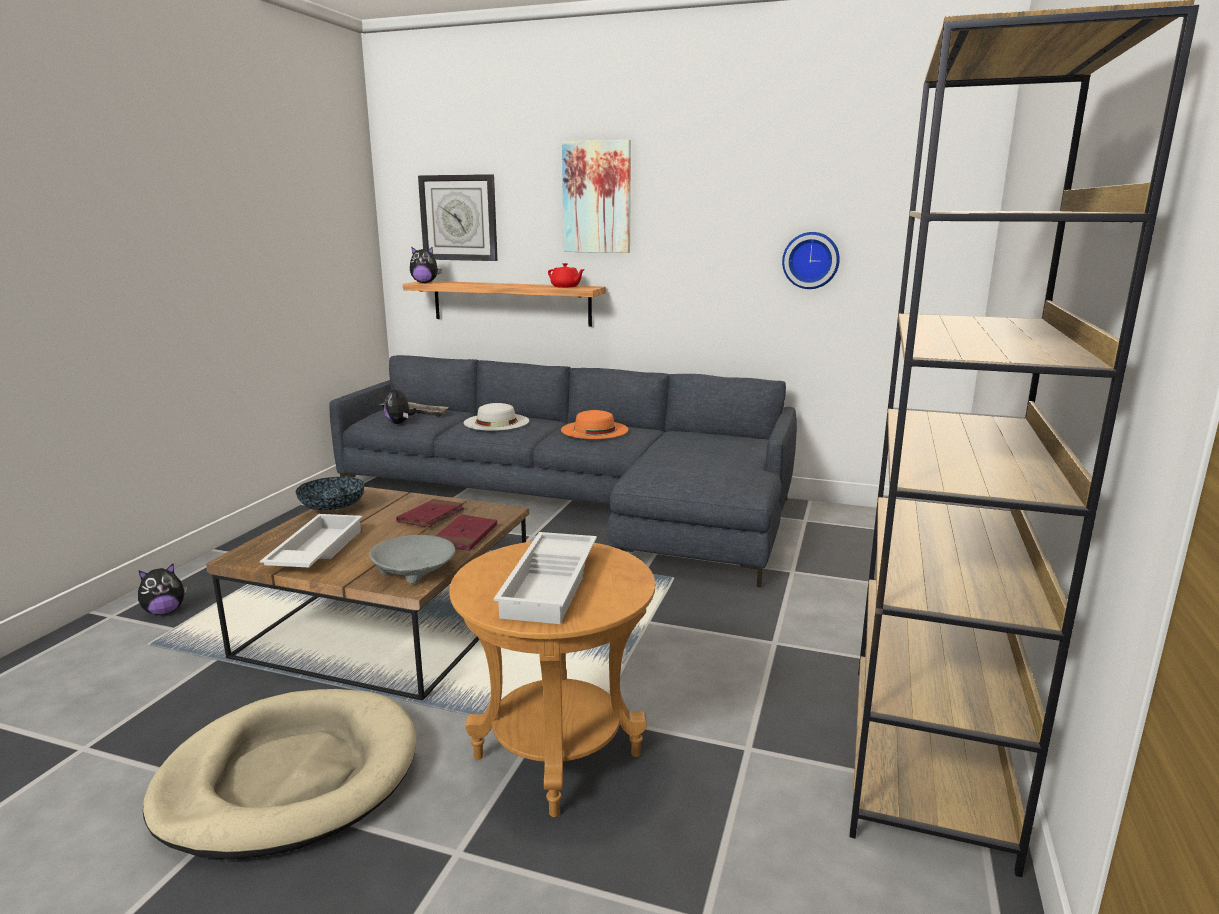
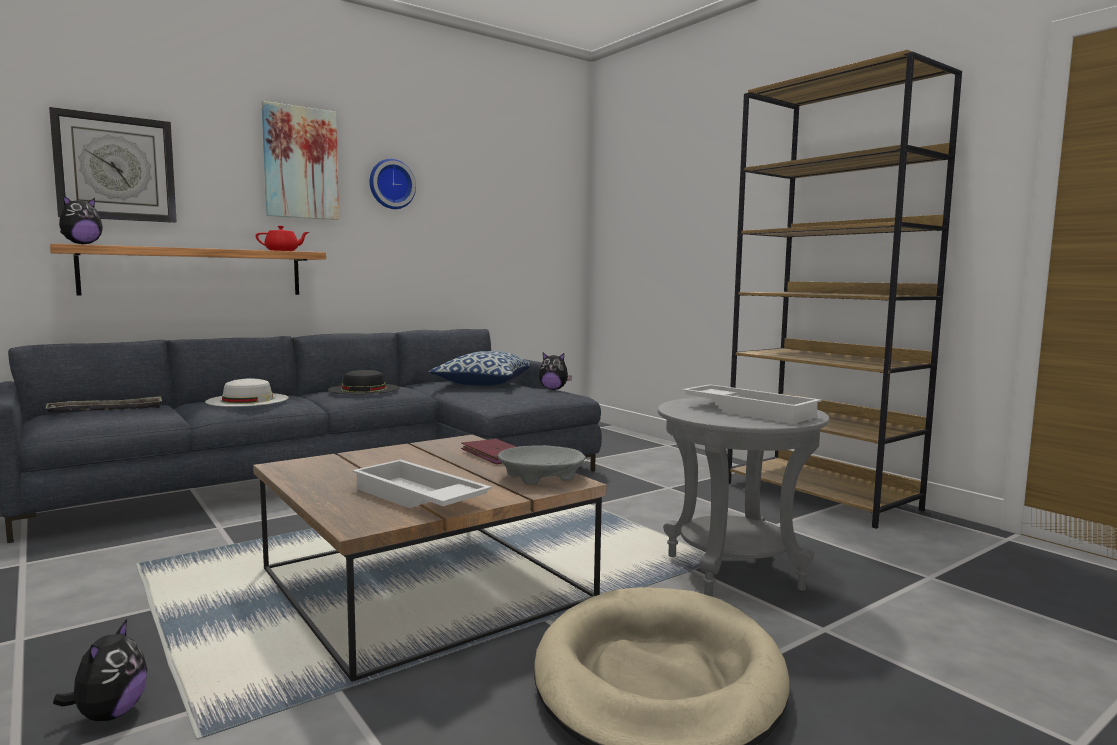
camera: 55 degrees left, 10 degrees down
(333, 508) = (306, 479): bowl -> none
(399, 423) = (119, 420): plush toy -> plush toy (553, 389)
(431, 516) = (423, 456): red book -> none
(557, 755) = (733, 572): brown side table -> grey side table
(594, 430) = (364, 389): orange hat -> black hat
(714, 448) = (483, 383): none -> pillow
(811, 260) = (487, 232): wall clock -> wall clock (391, 184)

